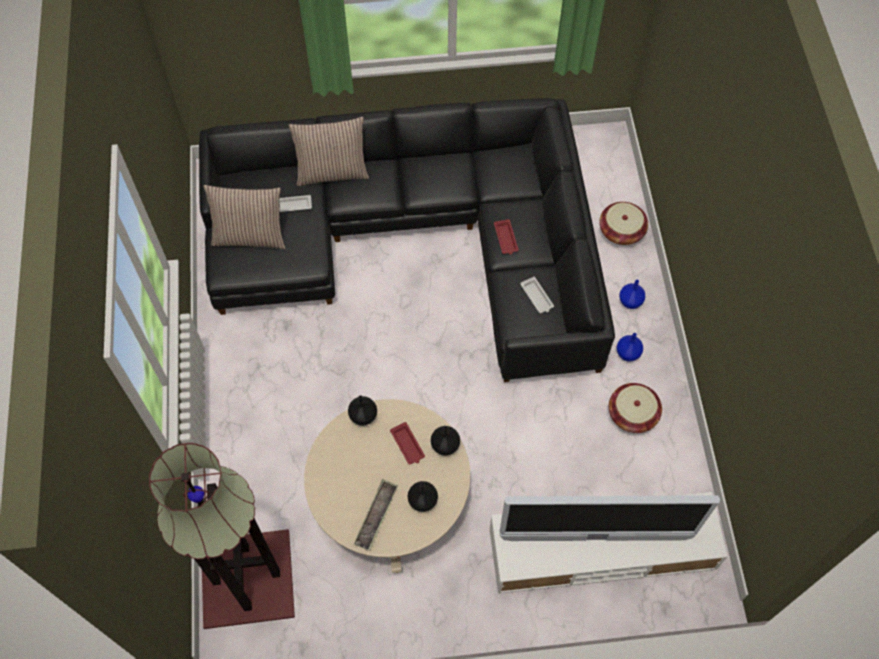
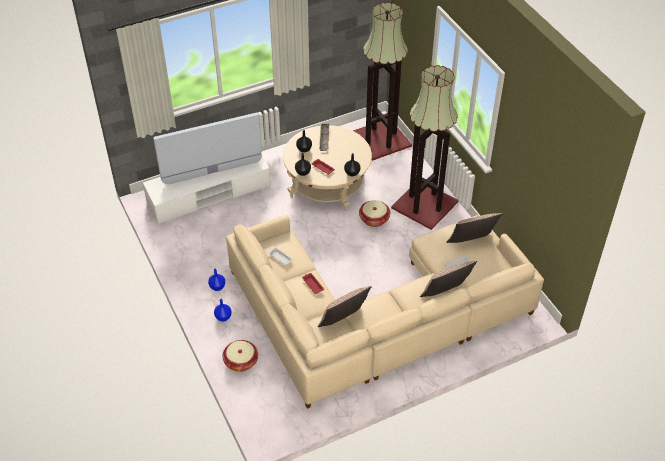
camera: 160 degrees right, 15 degrees down
(252, 401) = (425, 205): none -> floor lamp
(416, 238) = (379, 315): black sofa -> beige sofa
(484, 176) = (344, 321): none -> pillow
(632, 414) = (207, 256): basket -> basket (374, 219)

